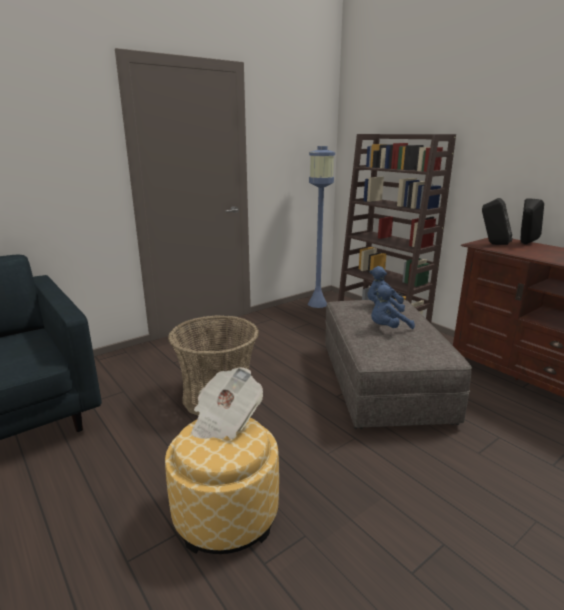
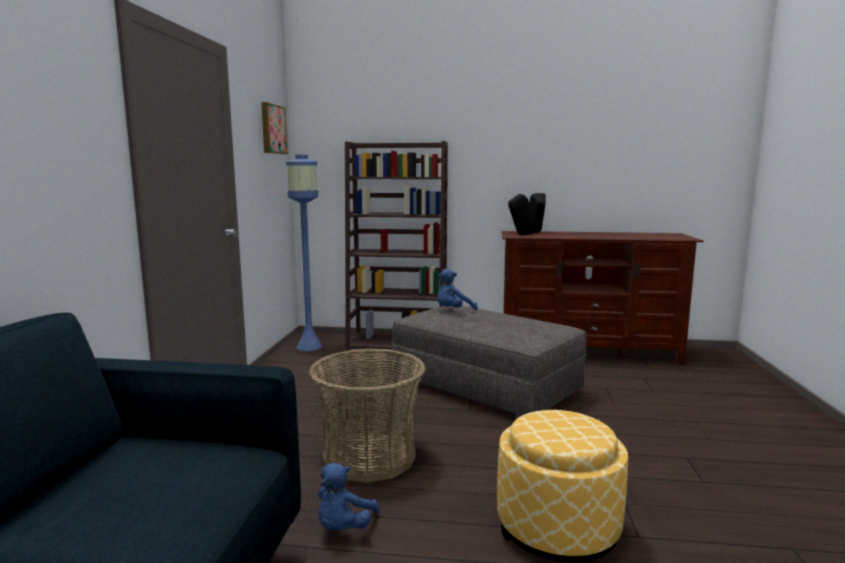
camera: 45 degrees left, 10 degrees down
(225, 420) = (539, 417): newspaper -> none
(307, 123) = (272, 129): none -> picture
(387, 328) = (492, 323): blue plush toy -> blue plush toy (343, 527)

